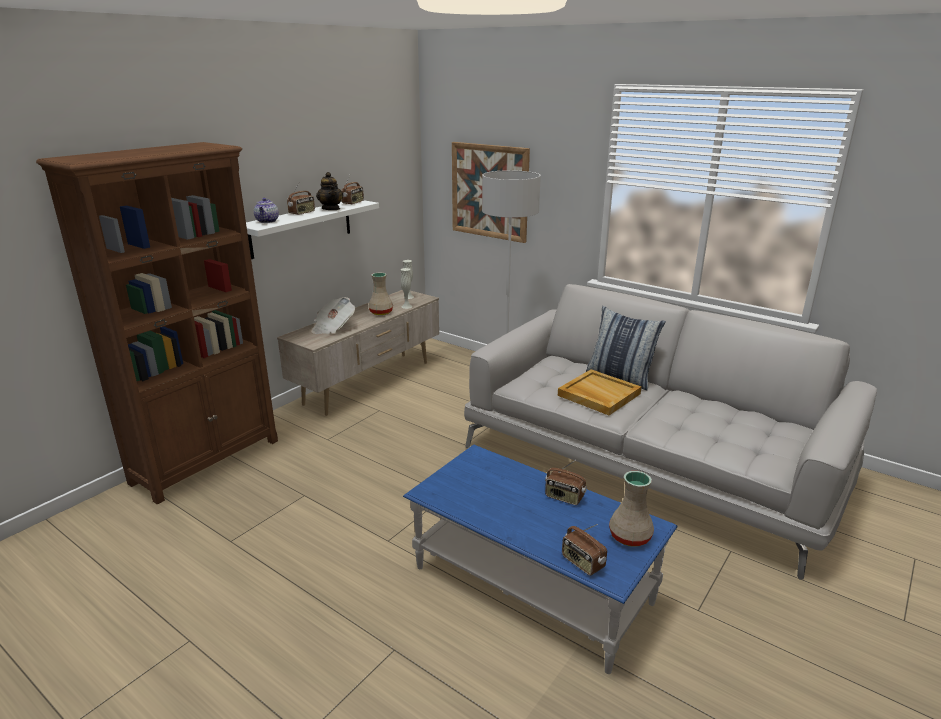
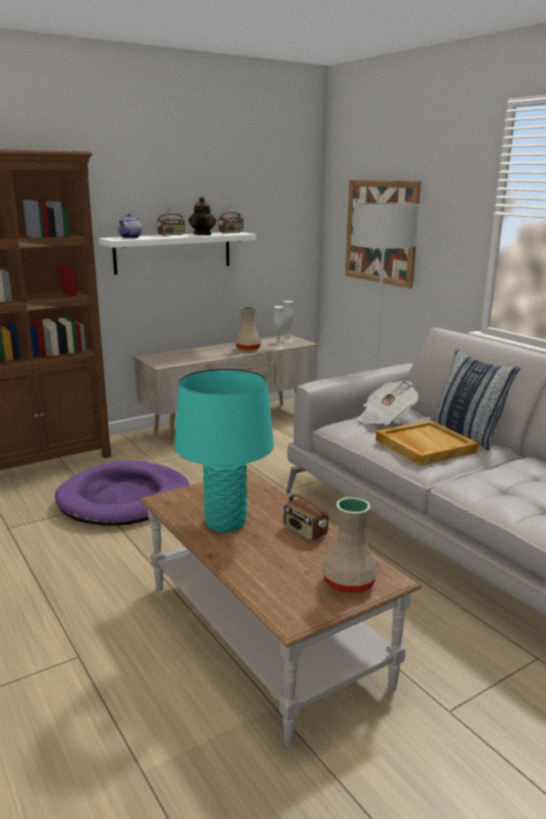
camera: 20 degrees right, 5 degrees down
(324, 484) = (124, 499): none -> purple dog bed
(333, 327) = (191, 355): newspaper -> newspaper (386, 418)
(497, 503) = (225, 523): none -> turquoise table lamp
(532, 585) = (264, 634): blue coffee table -> brown coffee table
(582, 563) = (269, 595): radio -> none

